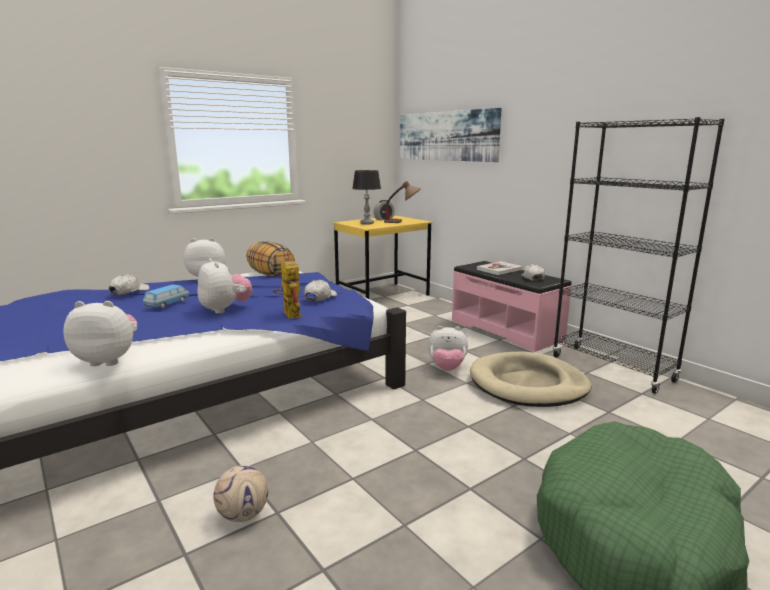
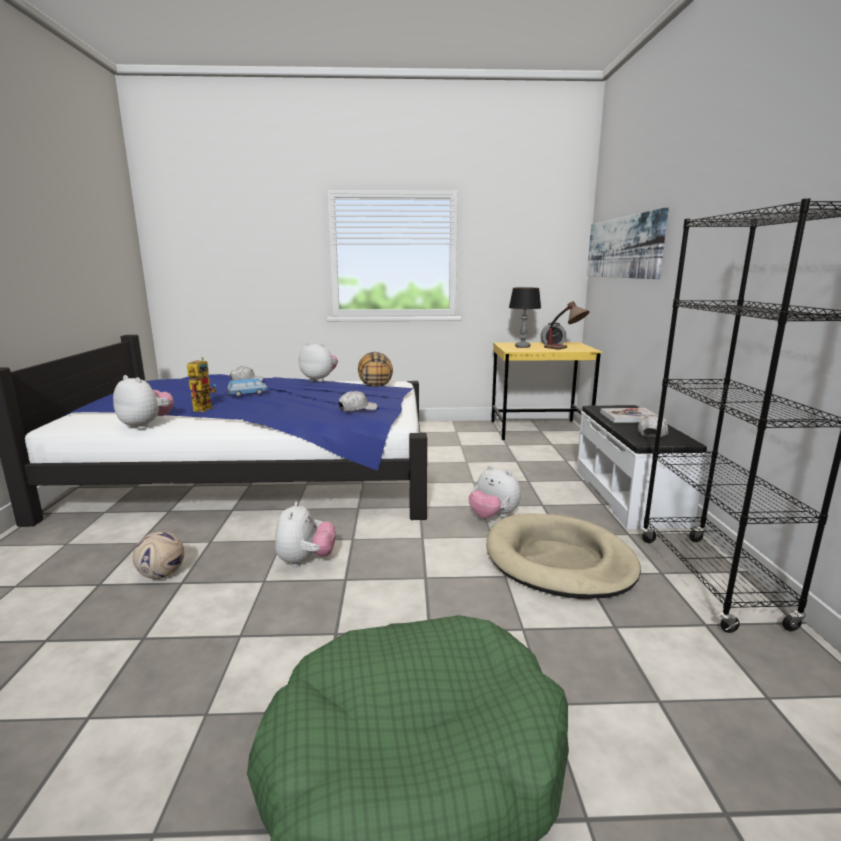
camera: 35 degrees right, 0 degrees up
(225, 309) = (273, 405): plush toy -> plush toy (305, 560)
(289, 313) = (308, 417): toy robot -> toy robot (203, 408)
(506, 330) = (629, 495): pink bench -> white bench

